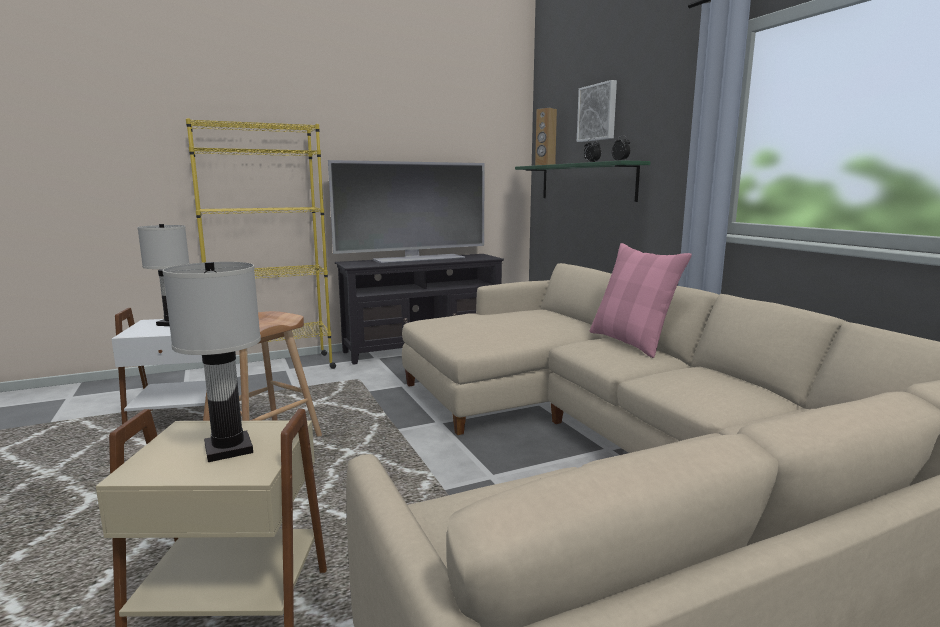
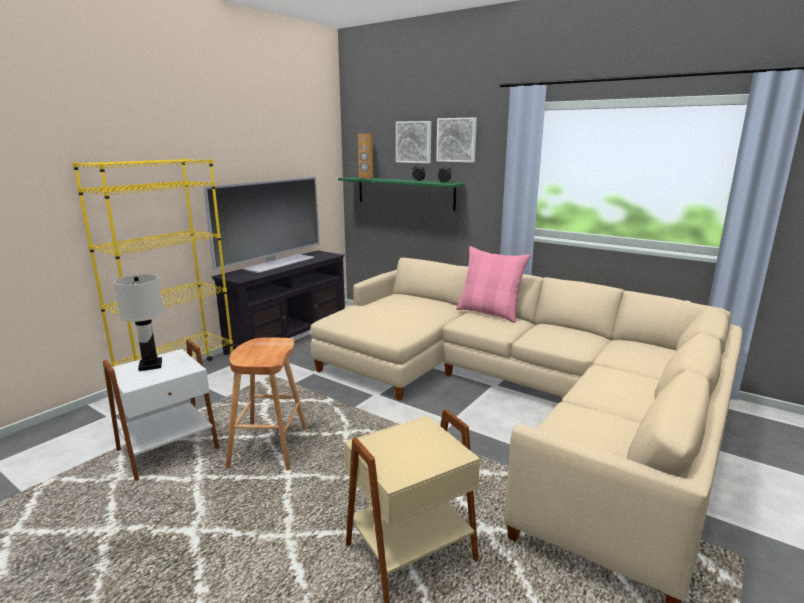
camera: 30 degrees left, 5 degrees up
(229, 448) = (418, 447): white table lamp -> none
(643, 101) = (457, 140): none -> picture

